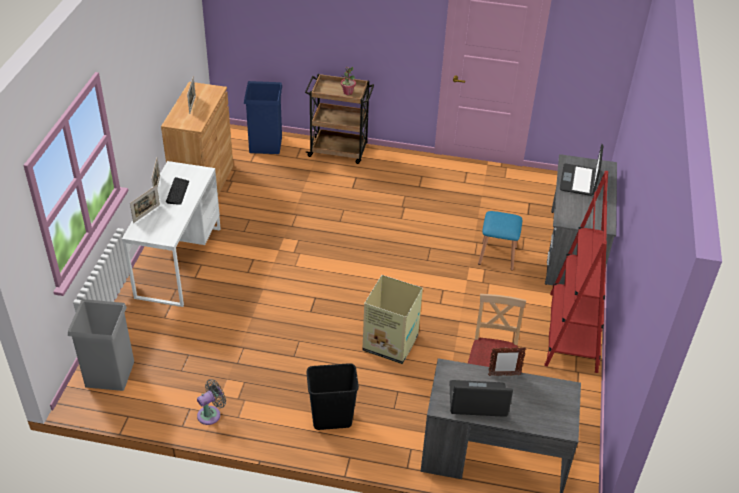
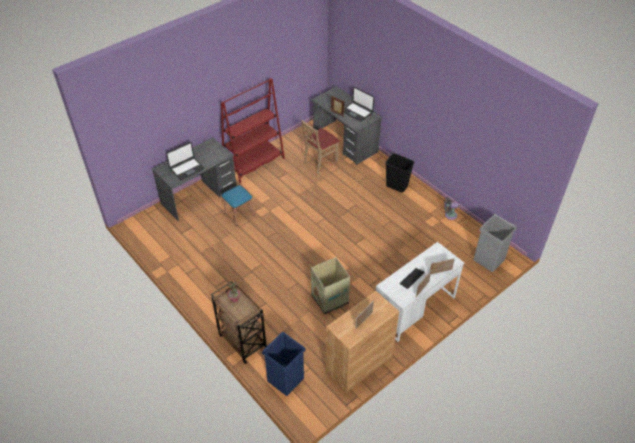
camera: 140 degrees left, 5 degrees up
(391, 343) = (340, 202): cardboard box -> cardboard box (329, 298)

